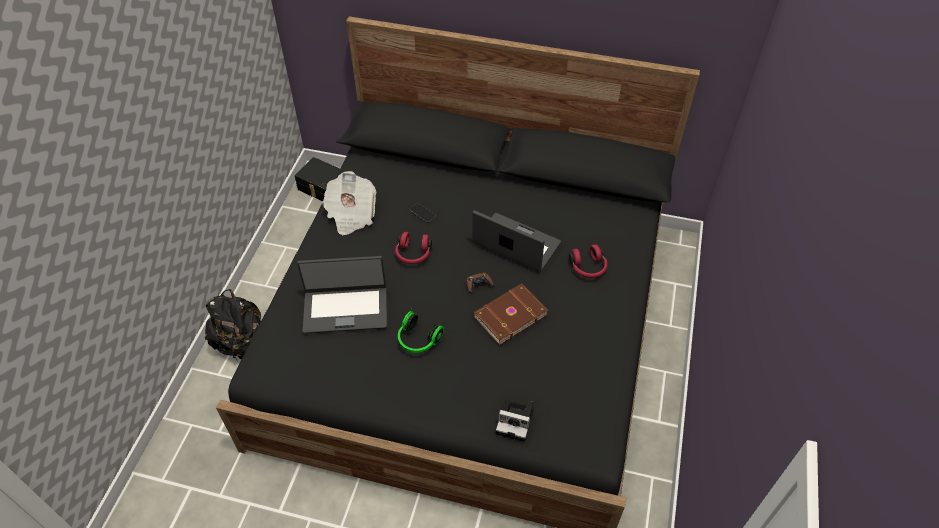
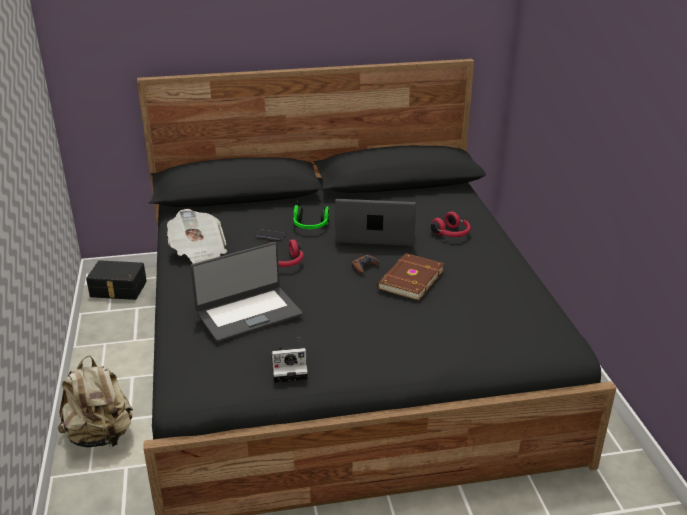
camera: 25 degrees left, 20 degrees down
(241, 343) = (100, 436): black backpack -> beige backpack
(418, 340) = (339, 317): headphones -> headphones (310, 227)
(516, 421) = (480, 345): camera -> camera (291, 367)

